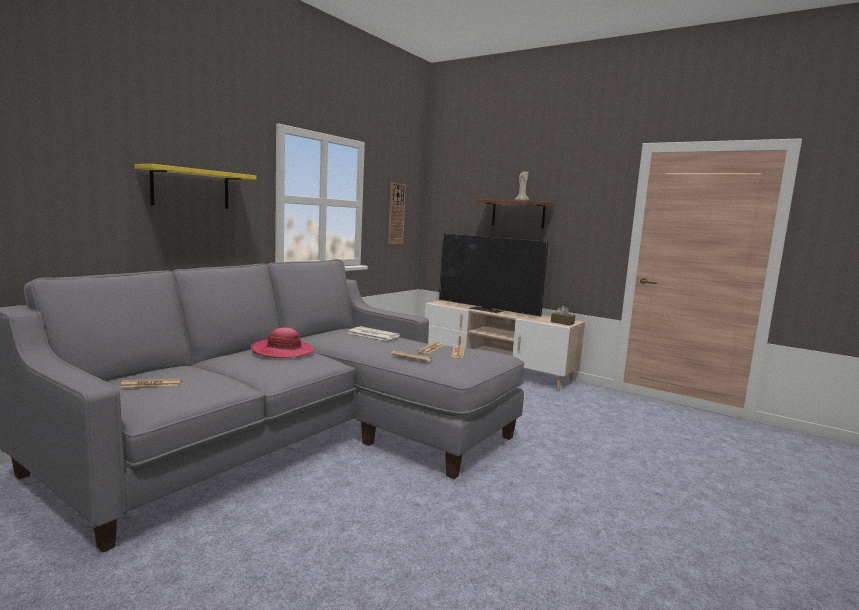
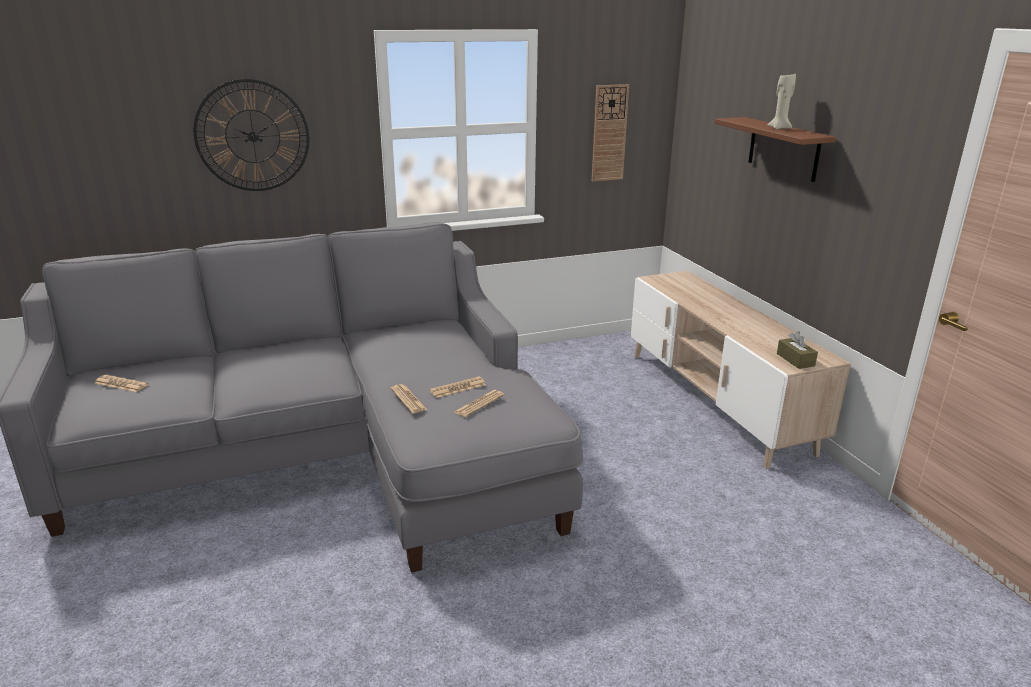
camera: 35 degrees right, 15 degrees up
(191, 188) = (253, 136): yellow shelf -> wall clock
(282, 351) = (300, 355): hat -> none
(372, 334) = (433, 344): newspaper -> none
(487, 309) = (712, 305): television -> none

